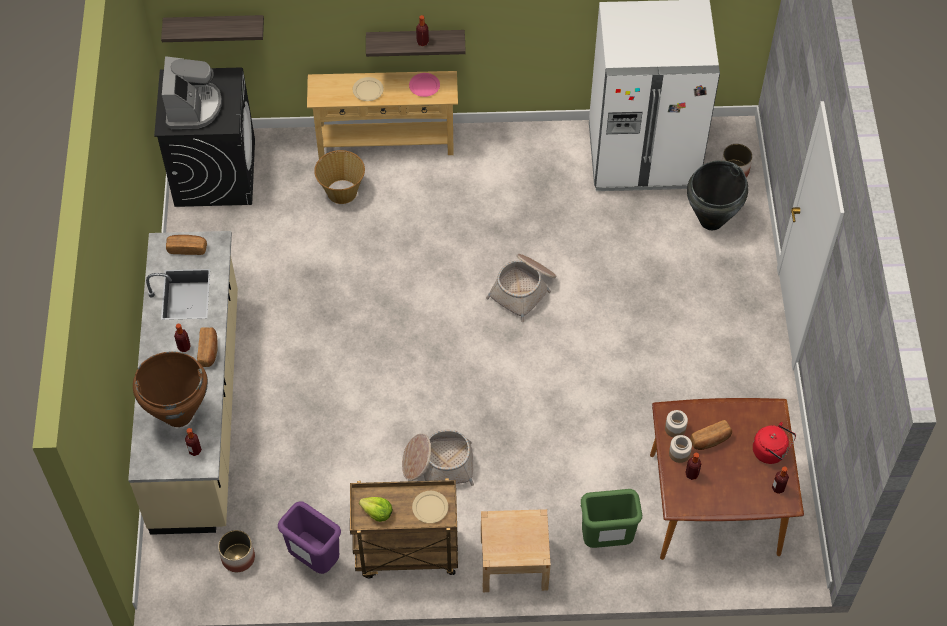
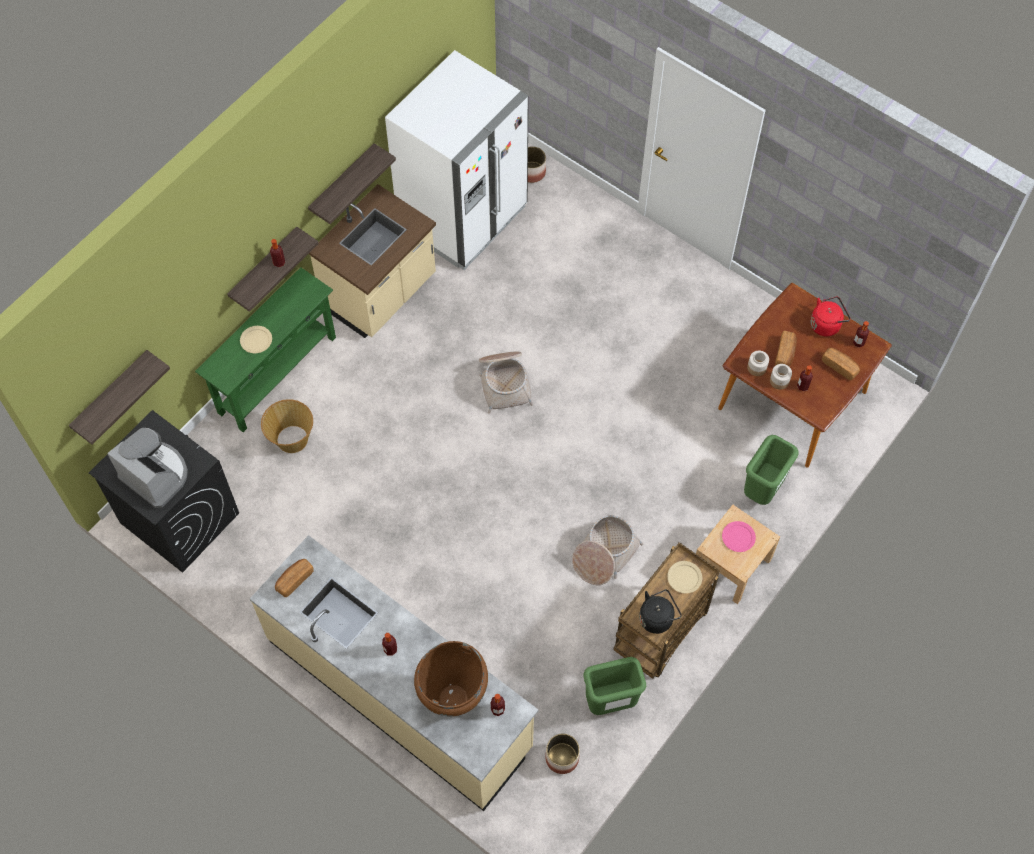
camera: 50 degrees left, 5 degrees up
(208, 351) = (411, 633): bread -> bread (840, 366)
(314, 559) = (610, 702): purple trash can -> green trash can
(377, 513) = (657, 618): lettuce -> black kettle
(386, 143) = (277, 374): beige console table -> green console table
(424, 86) = (292, 299): pink plate -> pink plate (738, 537)
(519, 155) = (380, 294): none -> beige counter
(532, 30) = (342, 183): none -> shelf
(711, 221) = (560, 220): black vase -> none

